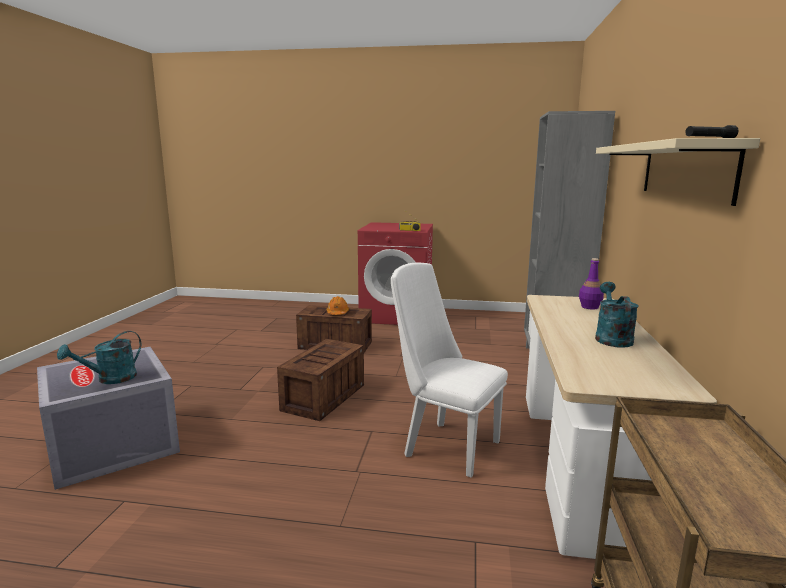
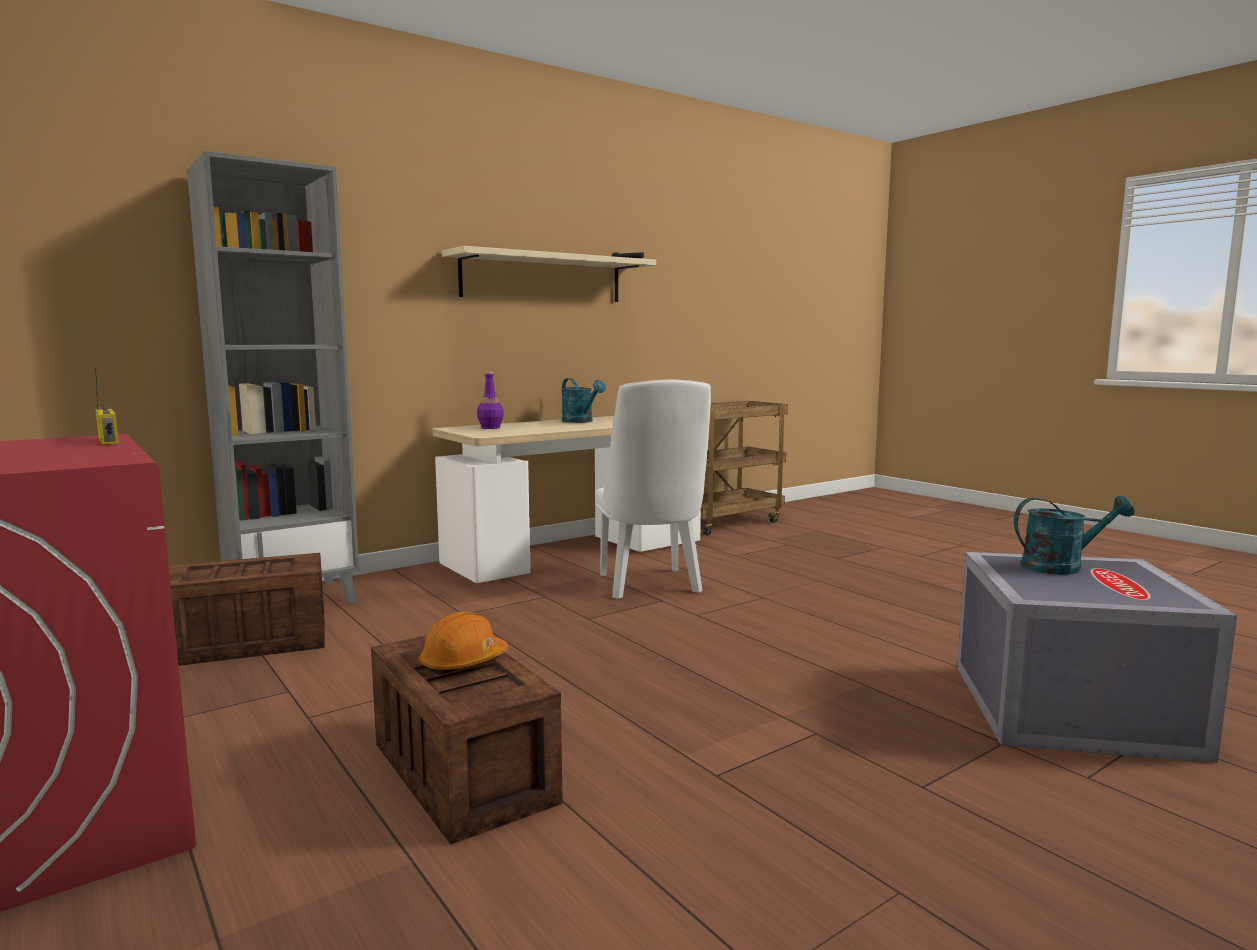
camera: 135 degrees left, 5 degrees down
(324, 396) = (688, 666): crate -> crate (243, 644)
(611, 338) = (581, 421): turquoise watering can -> turquoise watering can turned 90 degrees counterclockwise

